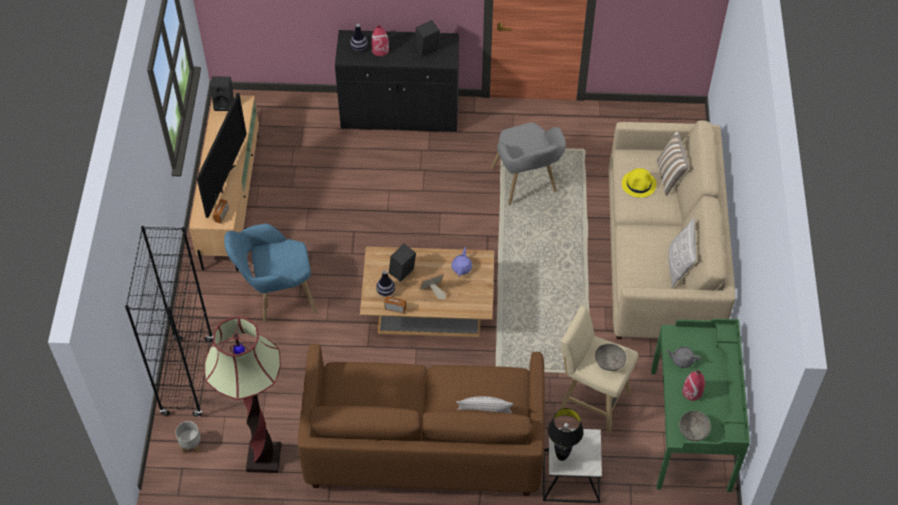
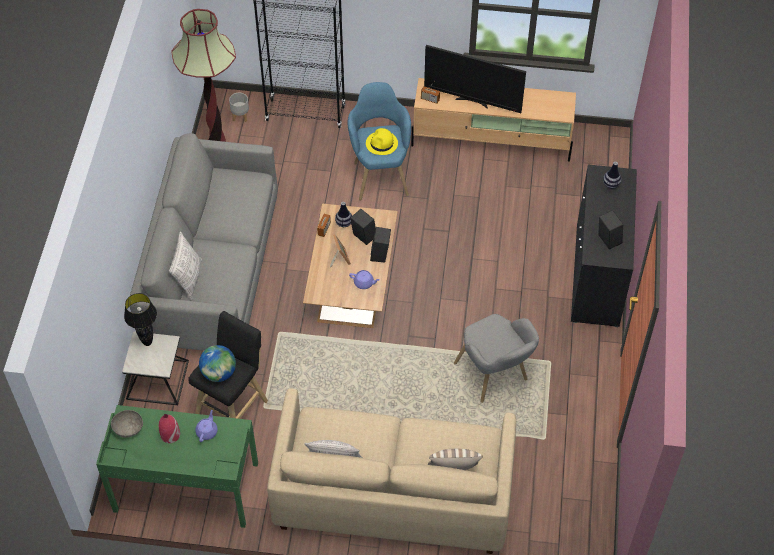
camera: 95 degrees right, 0 degrees up
(225, 103) = (563, 101): black speaker -> black speaker (381, 255)
(380, 50) = (608, 201): red vase -> none
(423, 443) = (212, 271): brown sofa -> grey sofa
(526, 187) = (495, 379): grey armchair -> grey armchair turned 105 degrees counterclockwise
(591, 399) = (234, 406): beige stool -> black stool
(609, 362) = (219, 373): grey bowl -> globe
(639, 184) = (445, 440): yellow hat -> yellow hat (382, 144)
(682, 360) = (207, 431): grey teapot -> purple teapot

